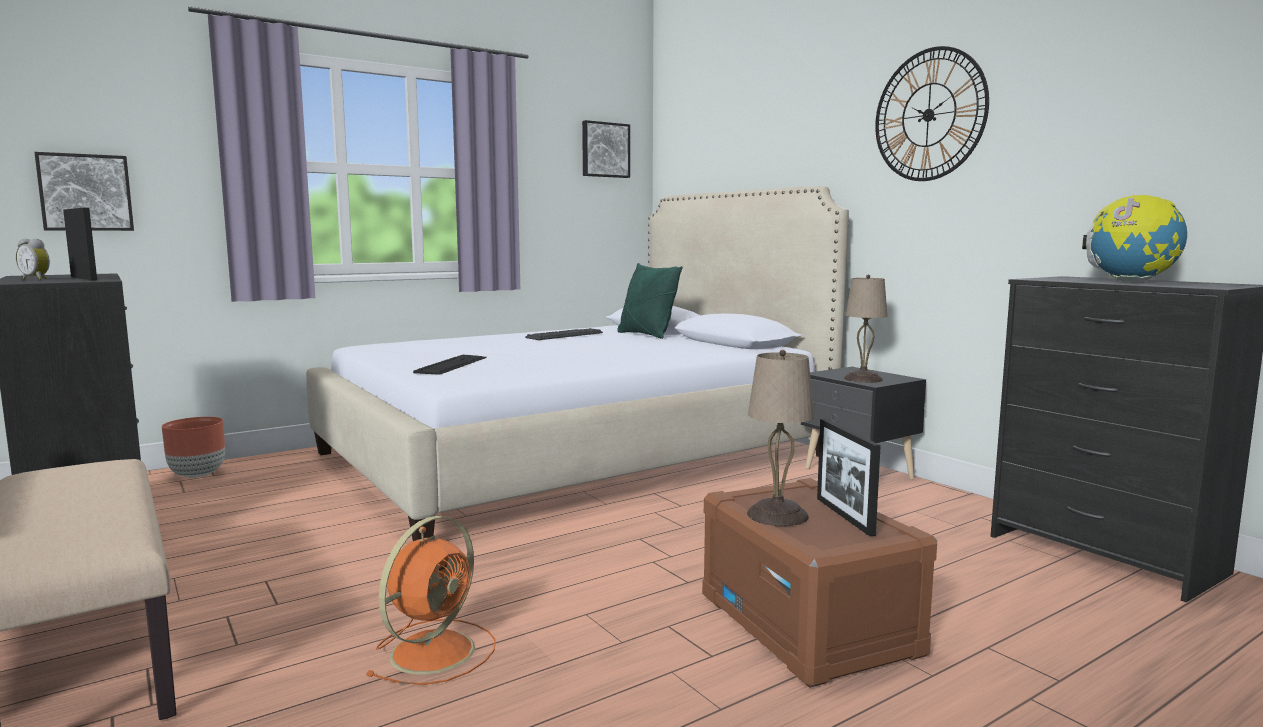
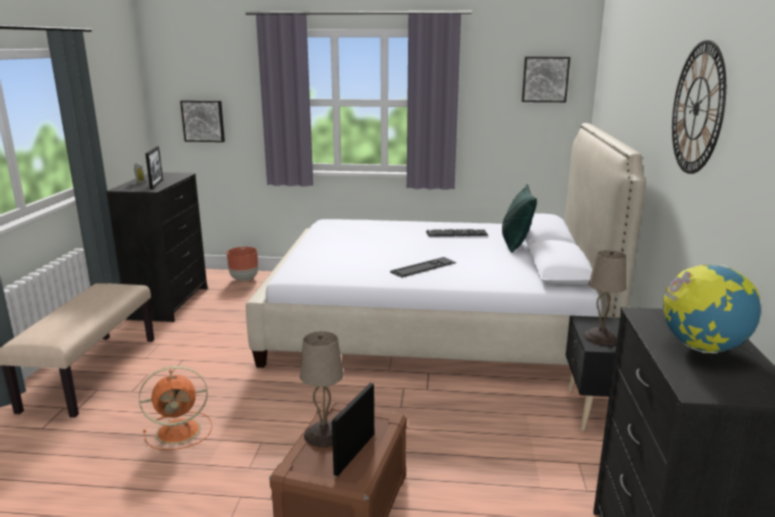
camera: 40 degrees right, 10 degrees up
(452, 365) = (325, 255): keyboard -> keyboard (423, 267)

